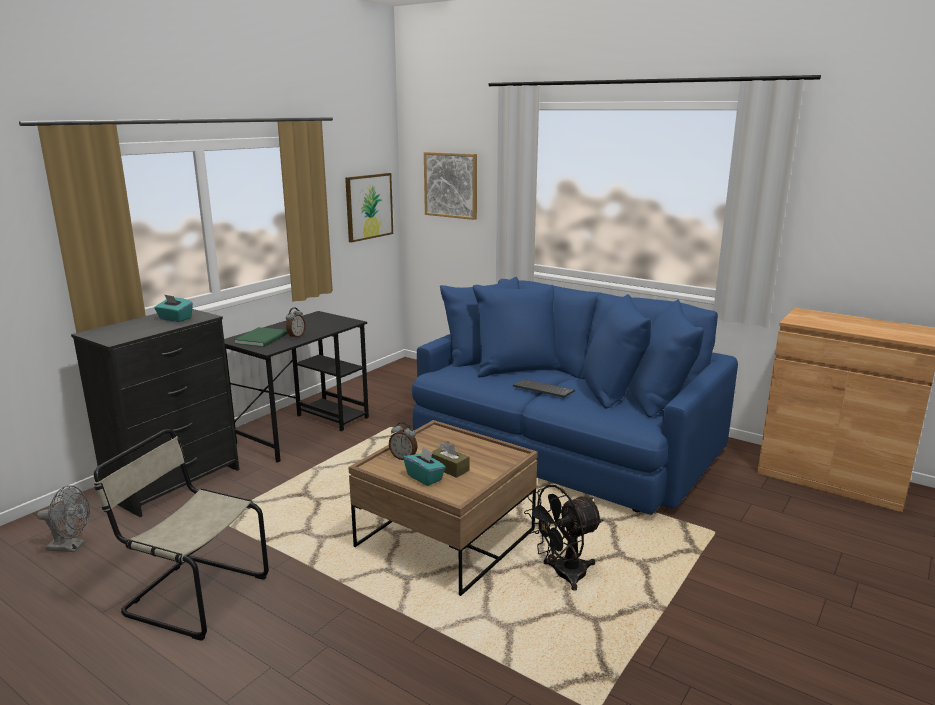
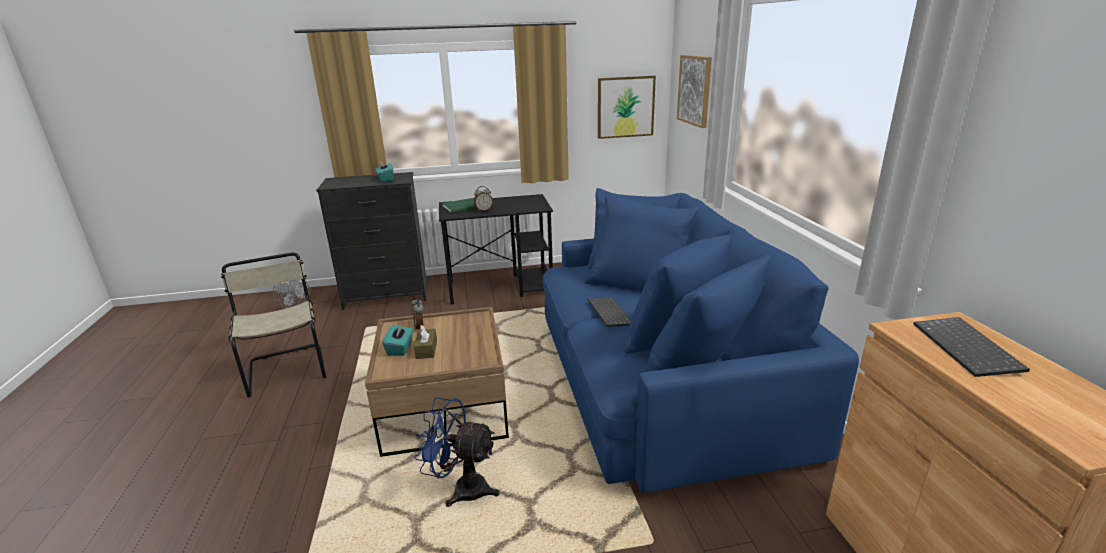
camera: 45 degrees right, 5 degrees up
(562, 575) = (462, 488): black fan -> blue fan
(831, 320) = (968, 349): none -> keyboard

